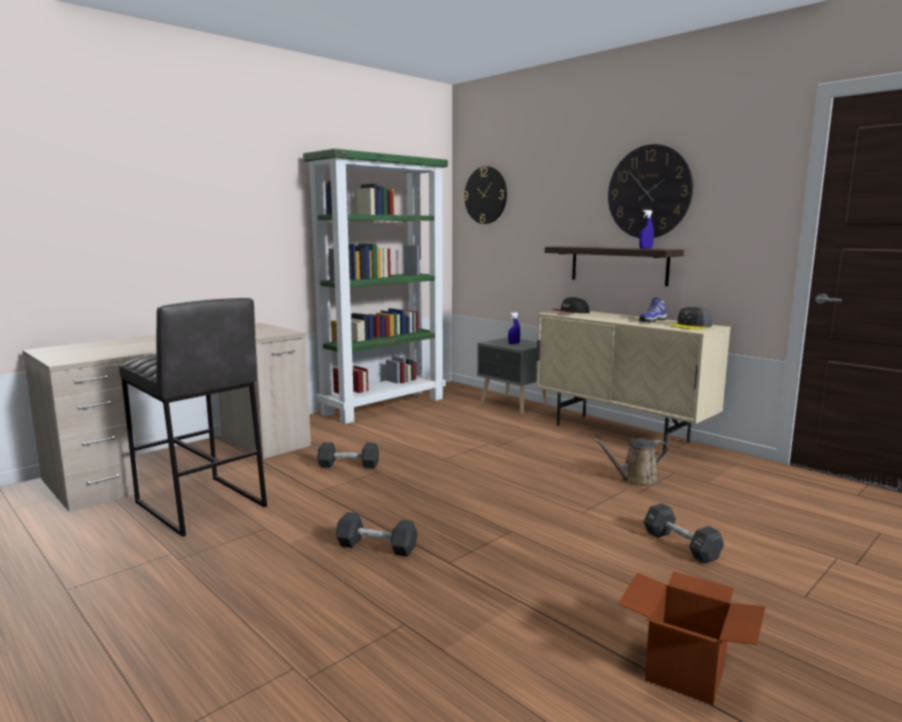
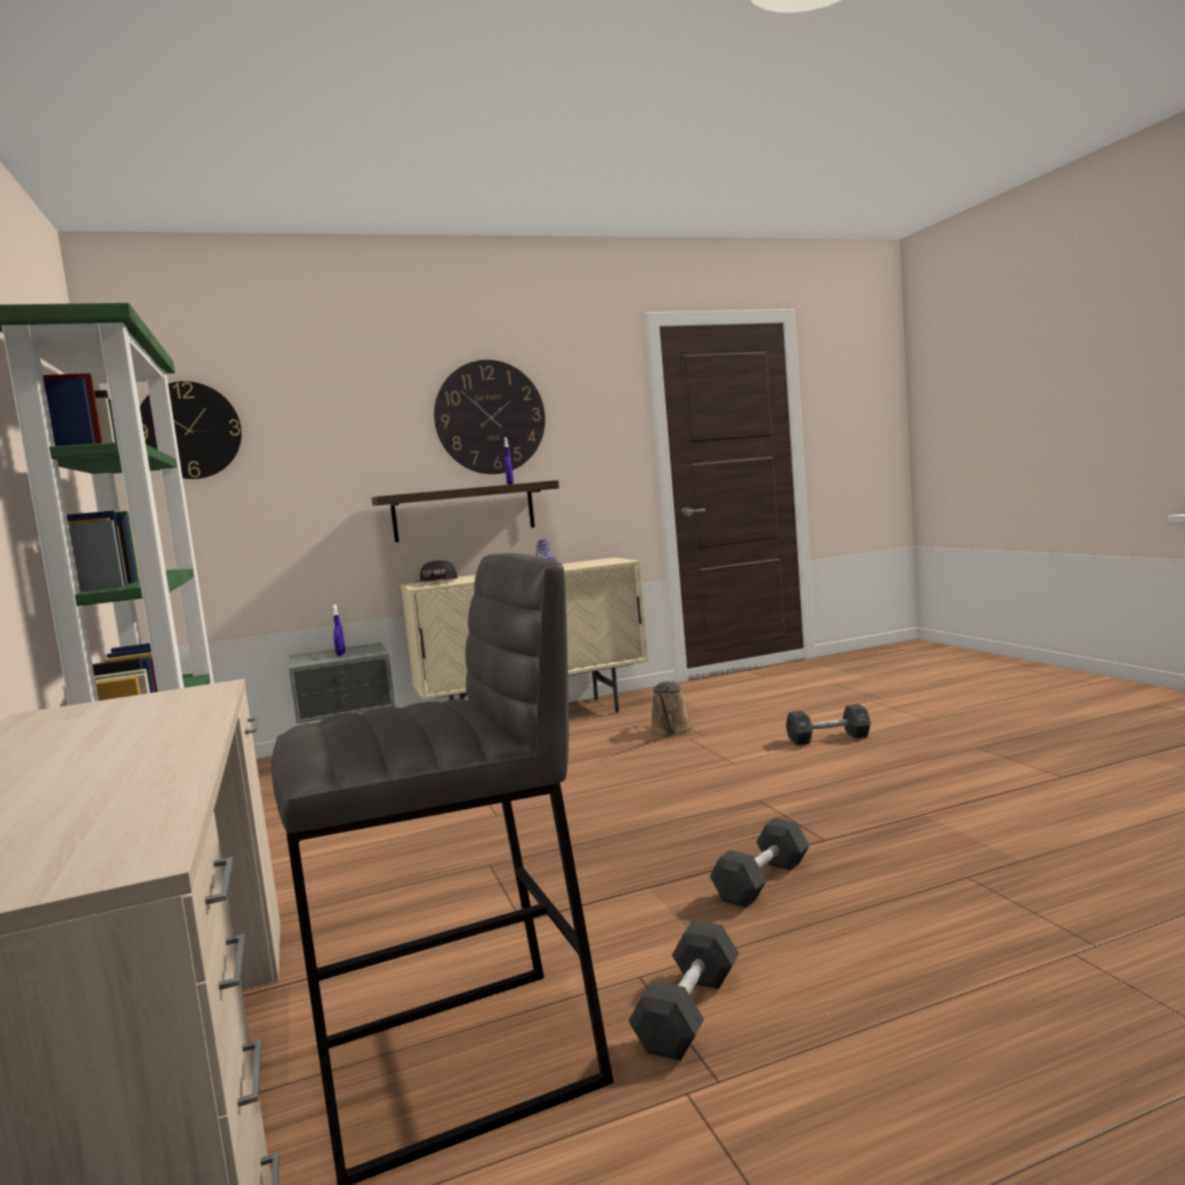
camera: 65 degrees left, 5 degrees down
(348, 465) = (433, 887): black dumbbell -> black dumbbell (689, 1011)
(686, 672) = (1043, 770): cardboard box -> none
(691, 326) = (596, 562): grey cap -> none

